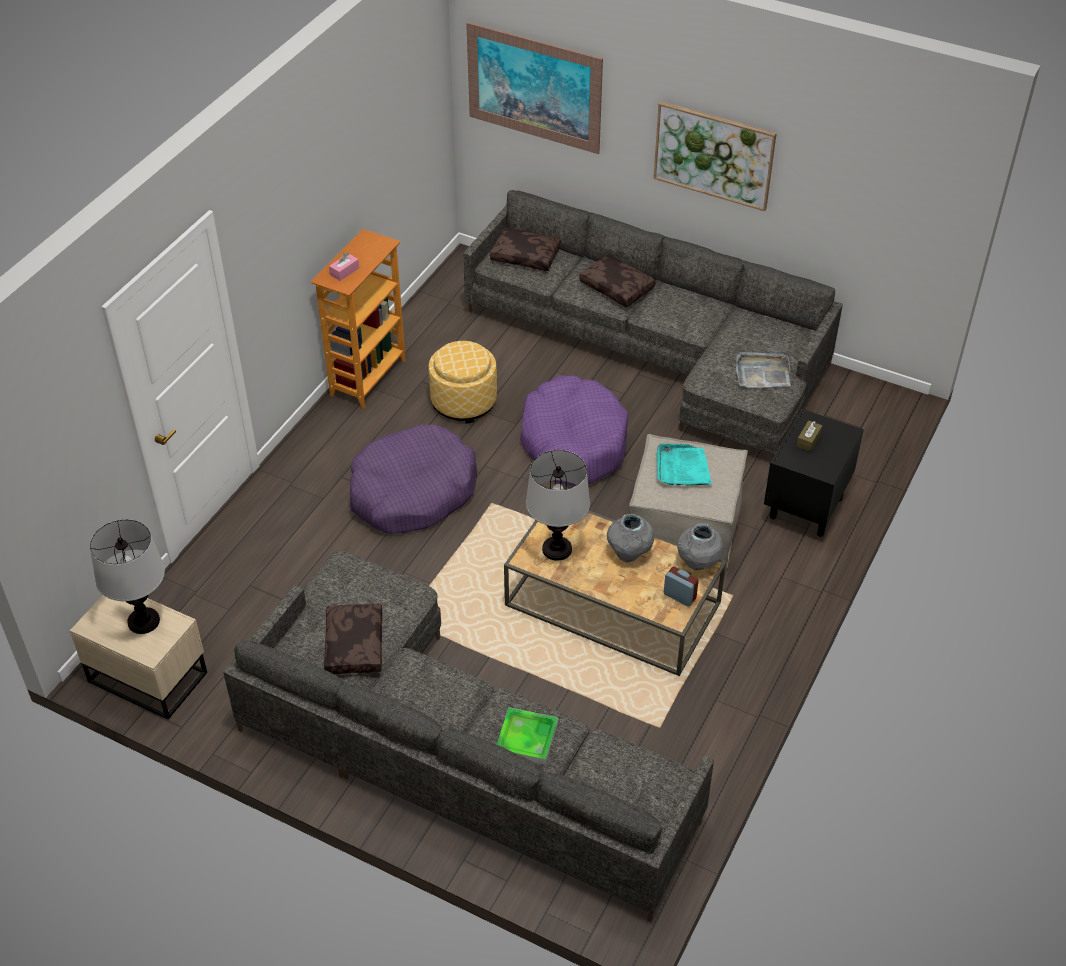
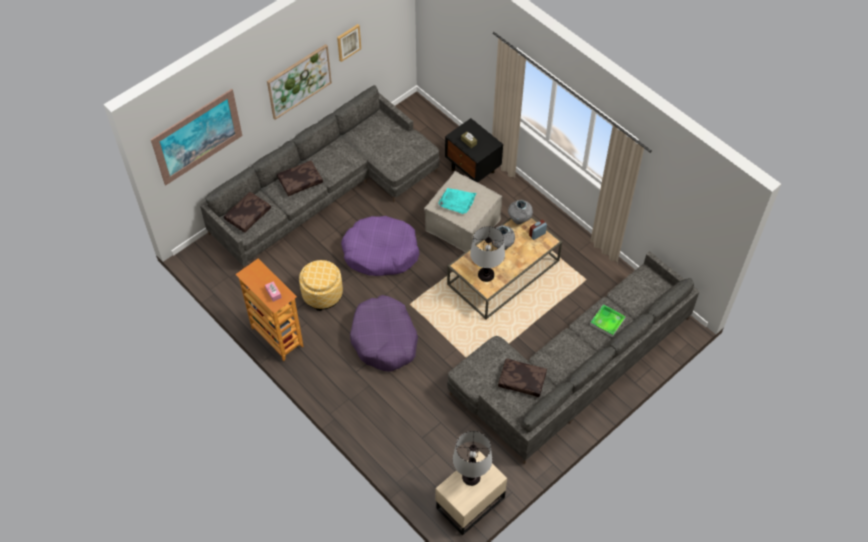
camera: 70 degrees left, 10 degrees up
(762, 372) = (401, 143): grey tray -> none
(819, 170) = (348, 42): none -> picture

